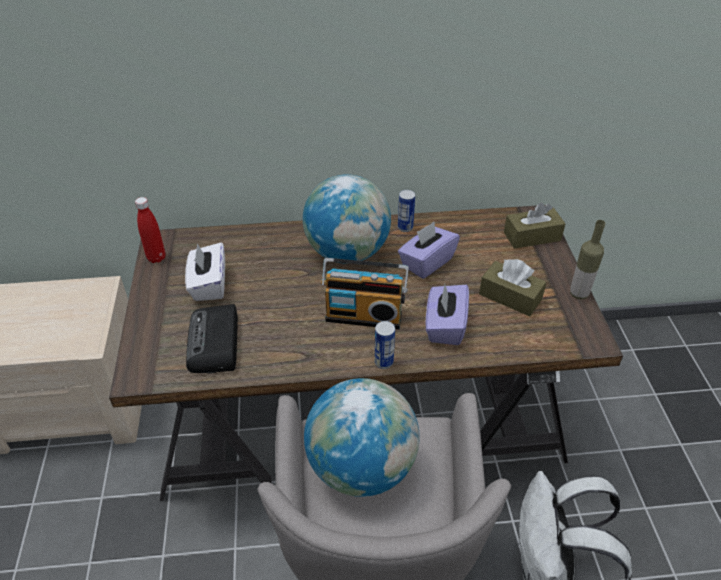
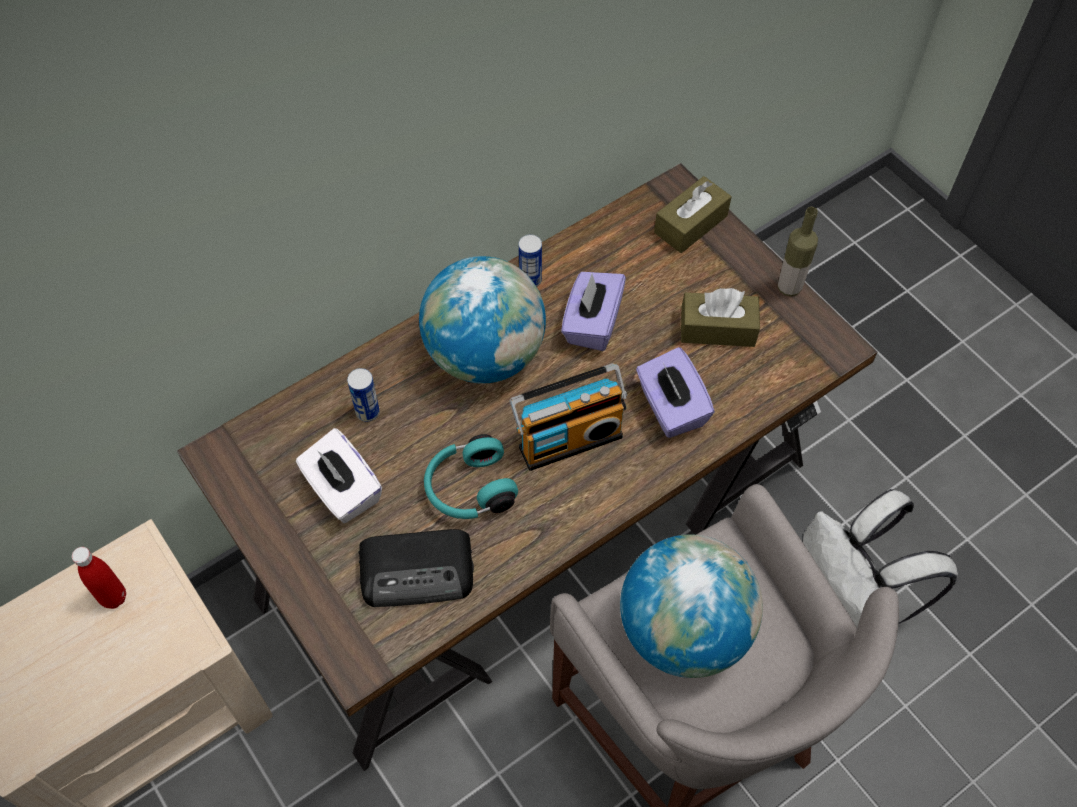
camera: 30 degrees left, 15 degrees up
(156, 258) = (236, 484): red bottle -> red bottle (113, 597)
(215, 344) = (419, 571): radio -> radio turned 60 degrees counterclockwise
(281, 315) = (469, 489): none -> turquoise headphones
(383, 362) = (634, 491): can -> can (367, 412)

